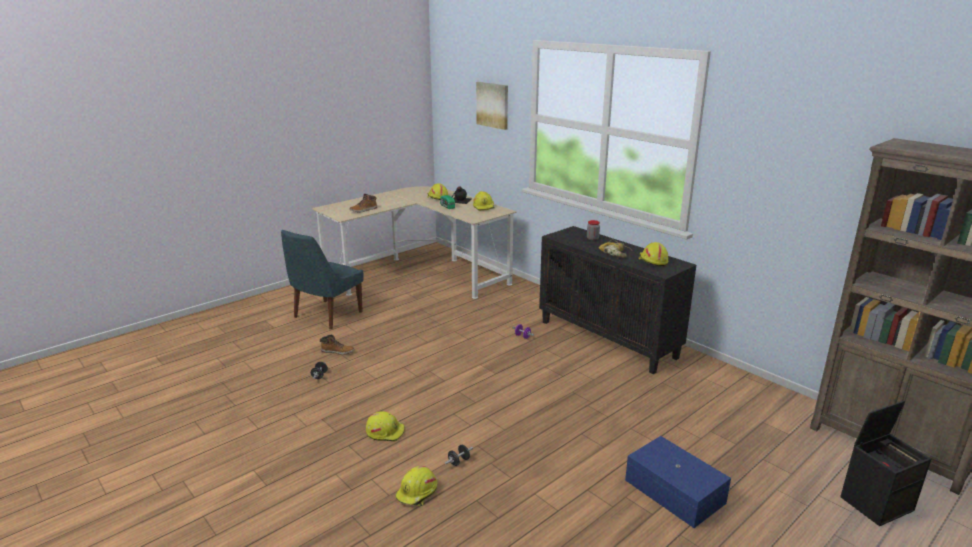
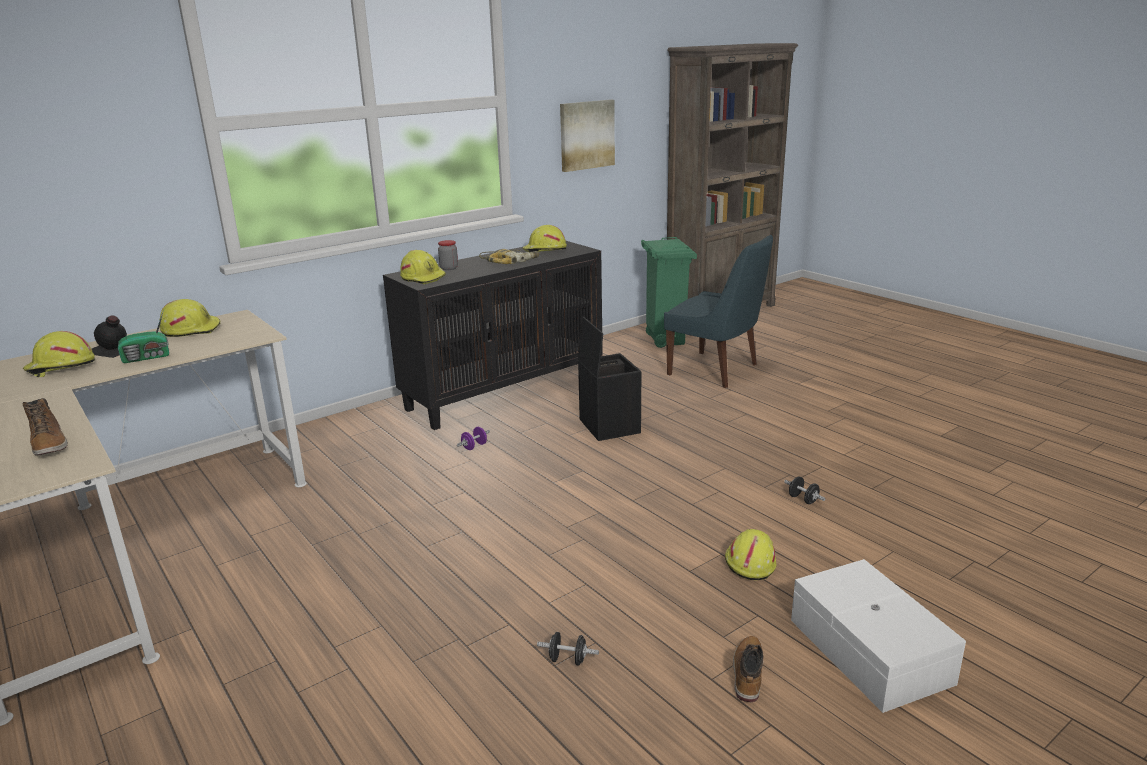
camera: 85 degrees left, 0 degrees up
(294, 466) = (868, 652): none -> white storage box
(326, 315) = (262, 687): blue chair -> blue chair (716, 370)
(337, 351) = (465, 644): boot -> boot (747, 673)
(417, 493) = (878, 528): yellow hard hat -> yellow hard hat (423, 278)
(493, 105) = (76, 124): picture -> picture (586, 135)
(674, 492) = (812, 390): blue storage box -> none
(763, 408) = (665, 340): none -> green trash can
(876, 502) = (794, 327): black storage box -> black storage box (608, 426)

